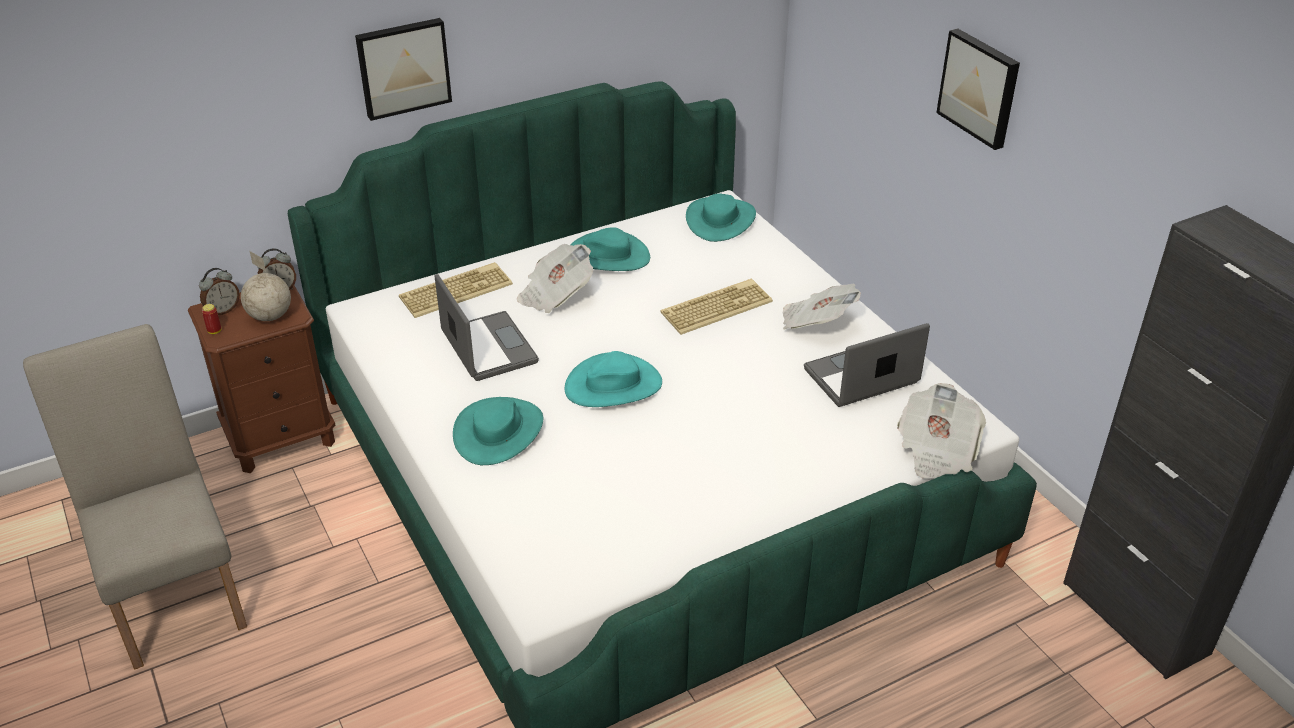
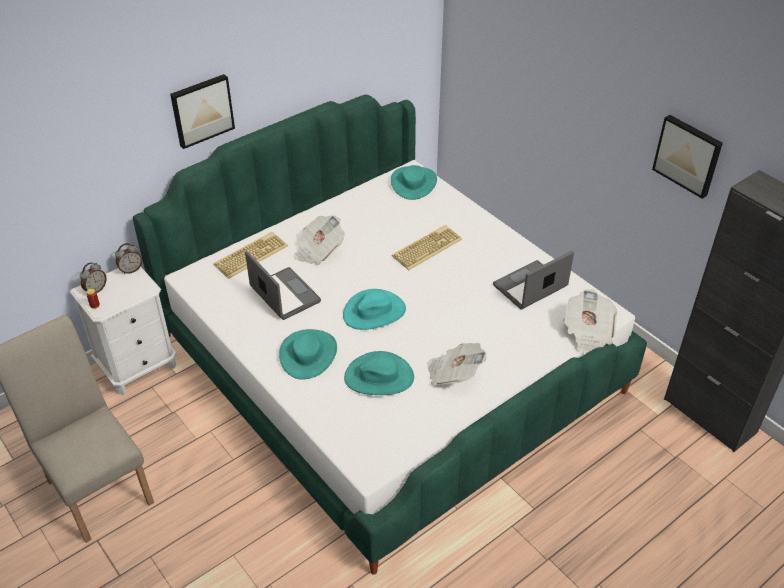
camera: 10 degrees left, 5 degrees up
(270, 316) = (130, 290): globe -> none
(281, 438) = (138, 367): brown nightstand -> white nightstand
(607, 256) = (345, 218): turquoise hat -> turquoise hat (379, 377)
(816, 323) = (493, 252): newspaper -> newspaper (453, 374)
(980, 87) = (588, 92): picture -> picture (688, 155)

